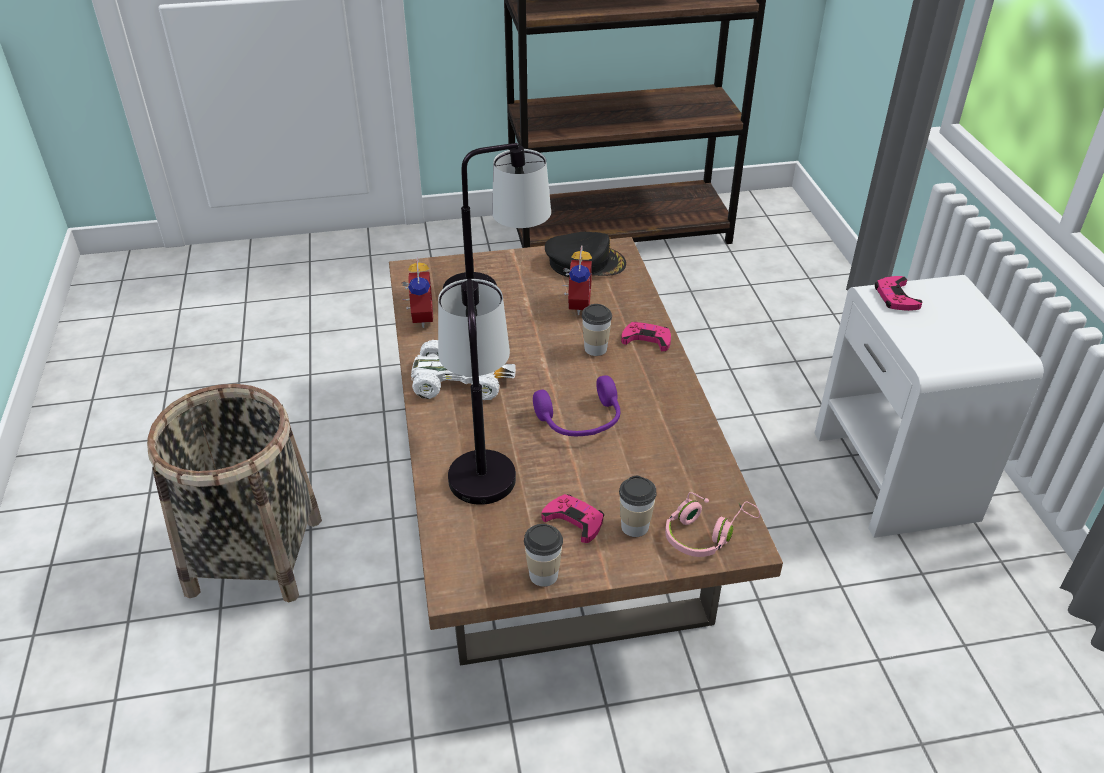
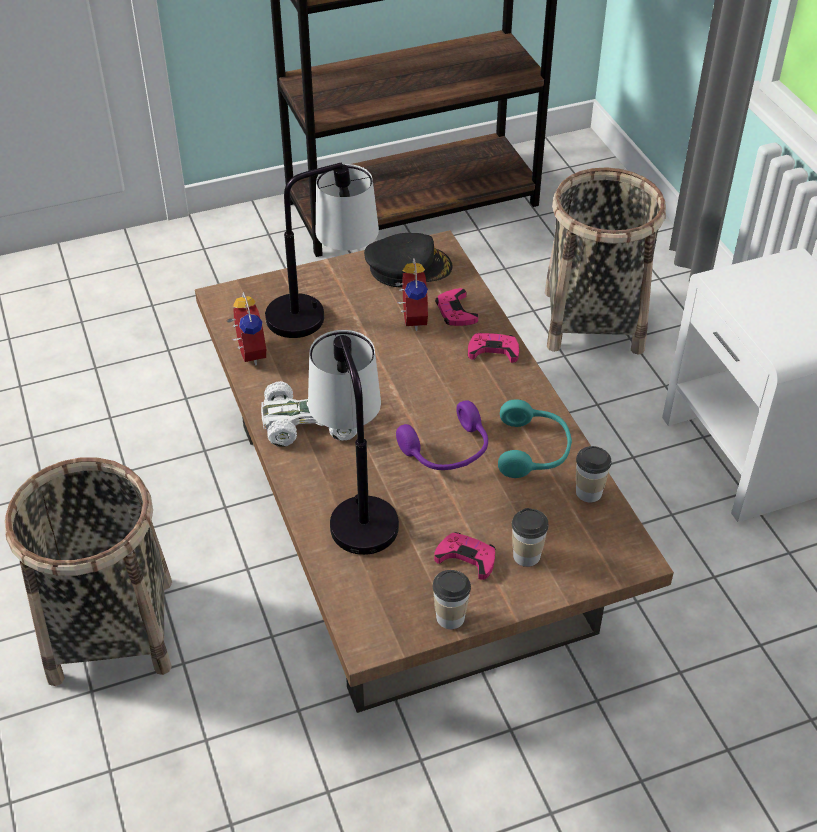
camera: 10 degrees left, 5 degrees up
(595, 349) = (443, 368): cup -> cup (588, 492)
(665, 430) = (534, 450): none -> turquoise headphones
(706, 533) = (596, 553): pink headphones -> none
(764, 343) = (594, 321): none -> basket
(896, 297) = (740, 282): pink game controller -> pink game controller (455, 311)

